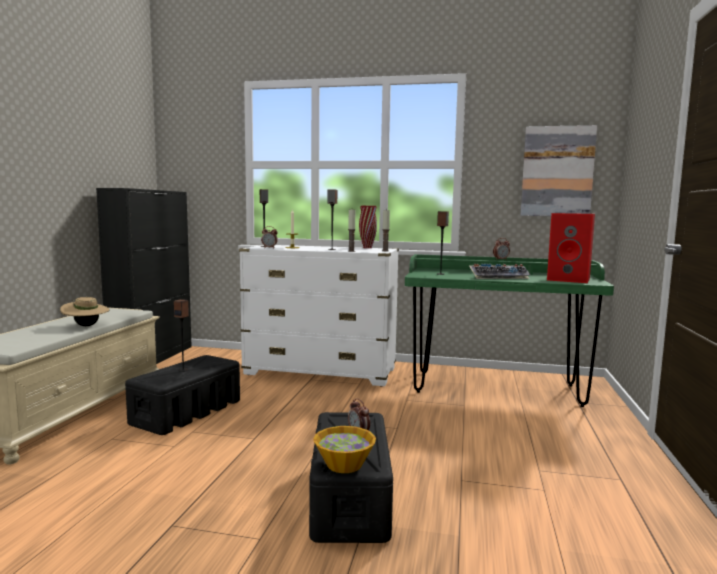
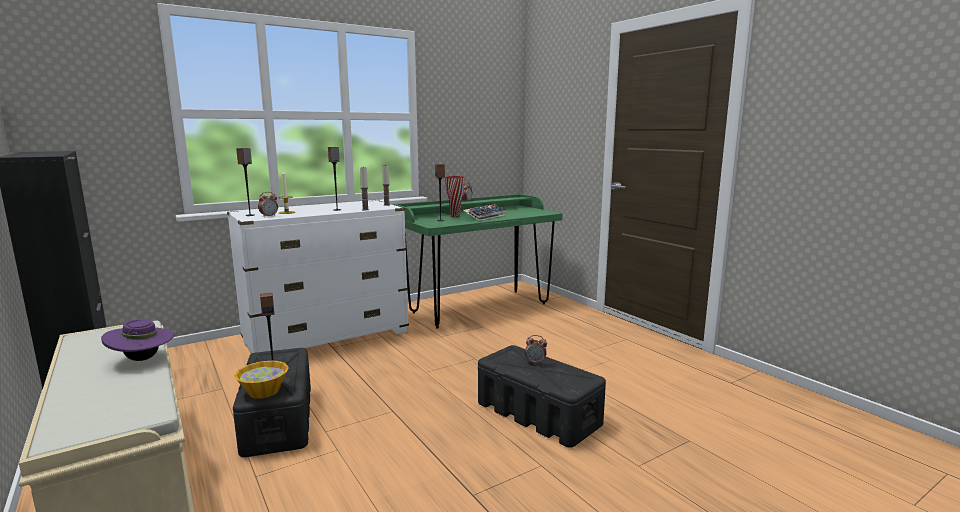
camera: 45 degrees left, 5 degrees up
(86, 326) = (142, 359): beige hat -> purple hat
(344, 464) = (572, 383): bowl -> bowl (263, 391)
(367, 248) = (352, 203): red vase -> red vase (455, 216)
(557, 172) = (485, 124): picture -> none
(569, 279) = (528, 212): red speaker -> none

